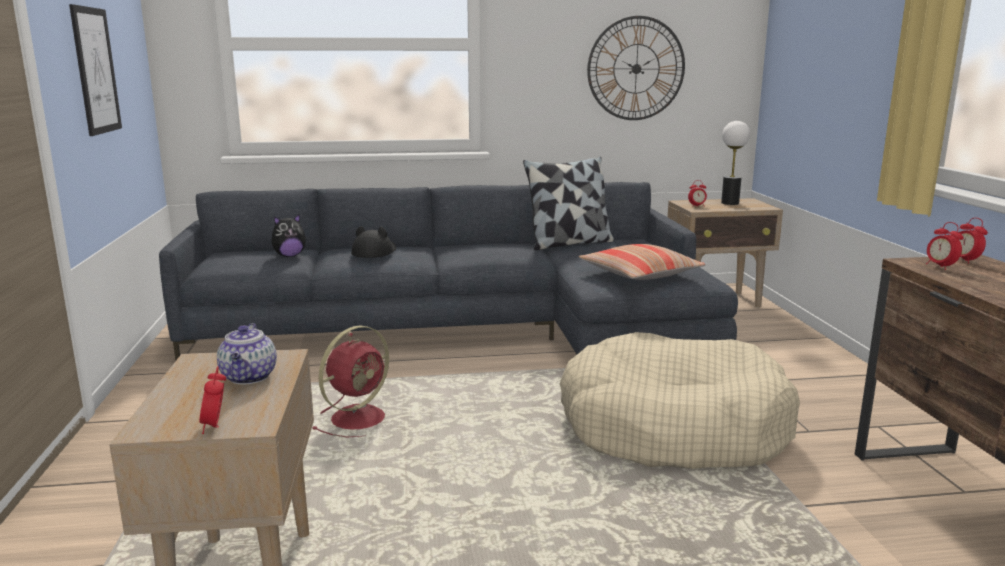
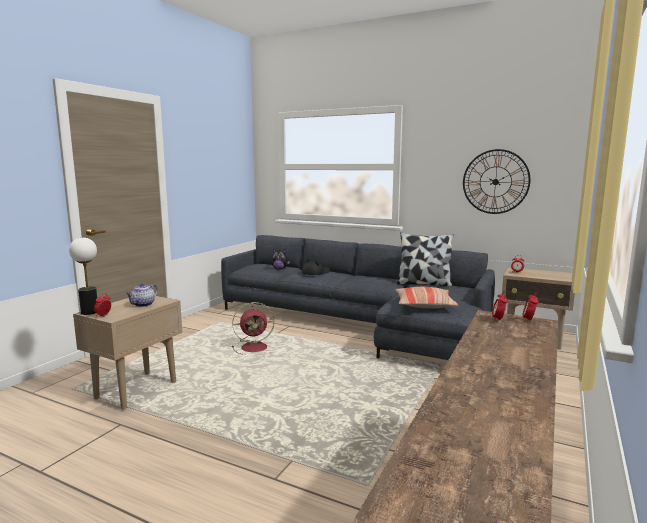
camera: 35 degrees right, 5 degrees down
(96, 70) = (208, 179): picture -> none
(672, 427) = (385, 393): beige dog bed -> none
(730, 203) = (546, 273): table lamp -> table lamp (90, 312)

